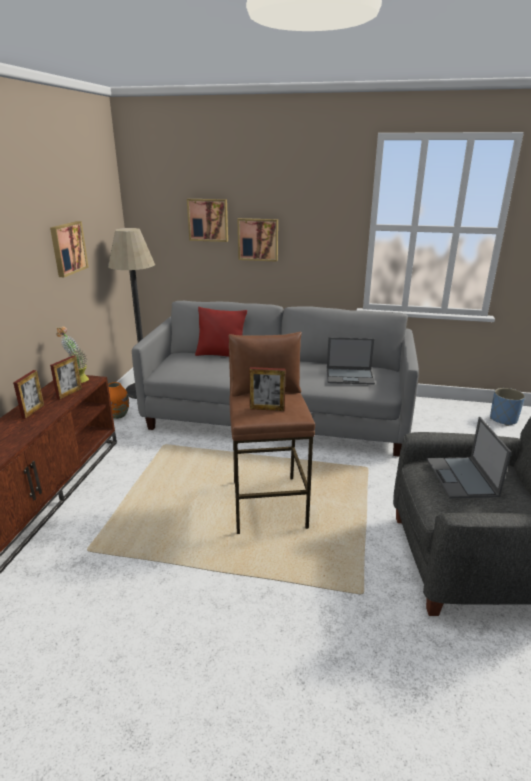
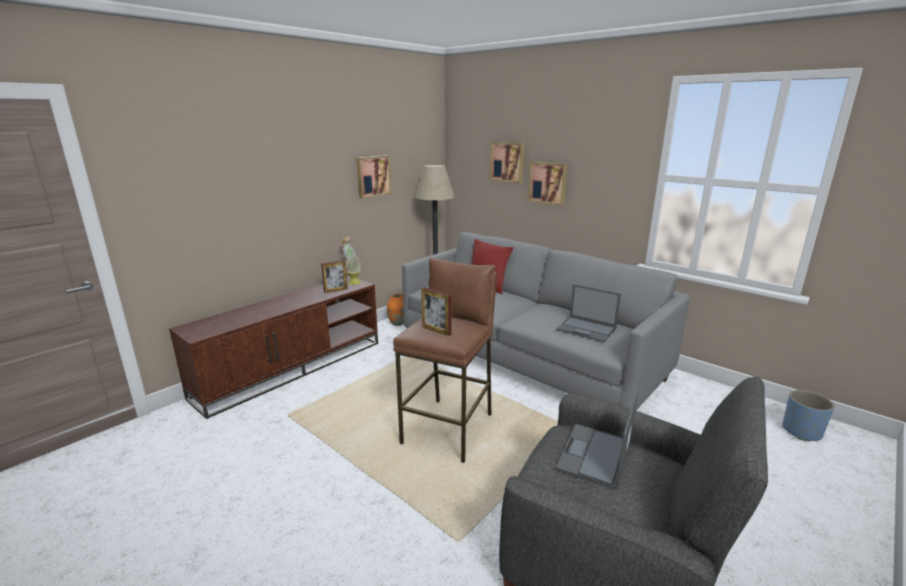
camera: 30 degrees right, 5 degrees down
(33, 411) = (300, 297): picture frame -> none

